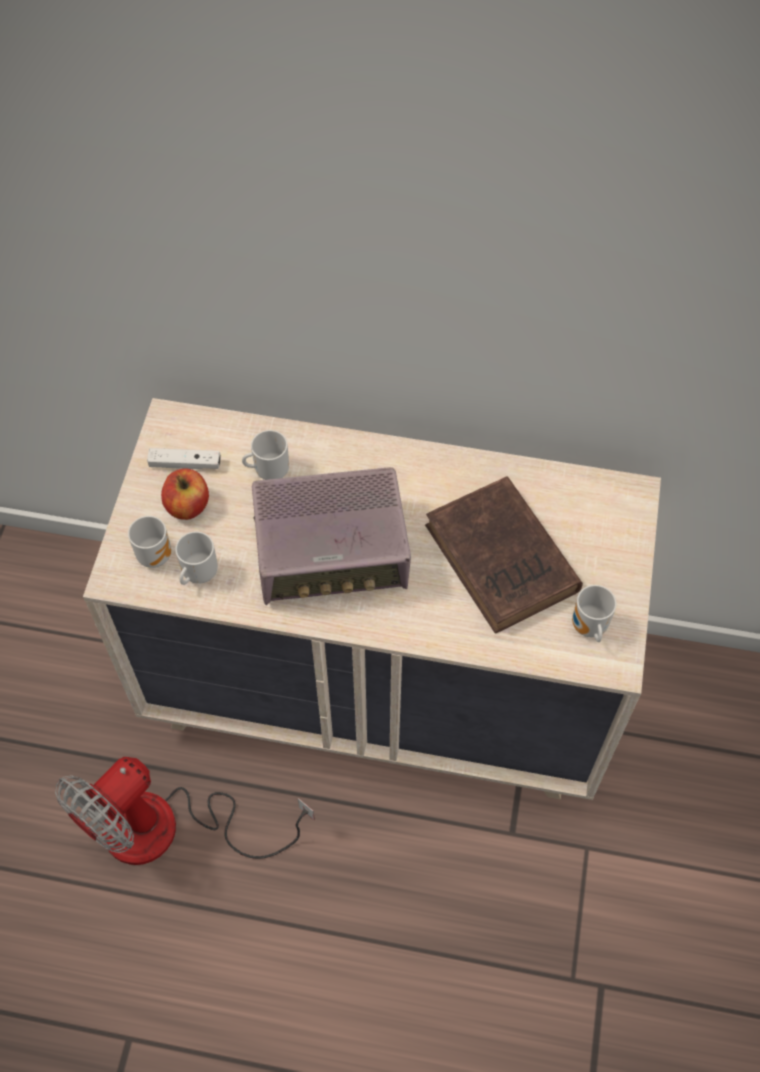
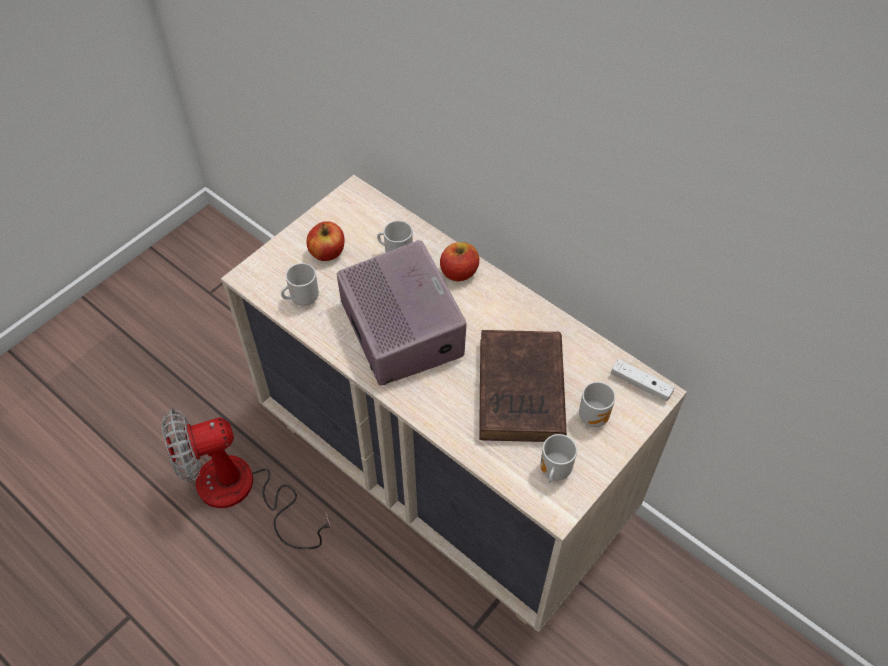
camera: 30 degrees right, 5 degrees down
(156, 553) = (285, 273): mug -> mug (595, 415)
(185, 464) = (344, 225): white game controller -> white game controller (640, 384)
(332, 553) = (402, 328): radio -> radio turned 135 degrees counterclockwise
(351, 459) = (459, 272): none -> apple

